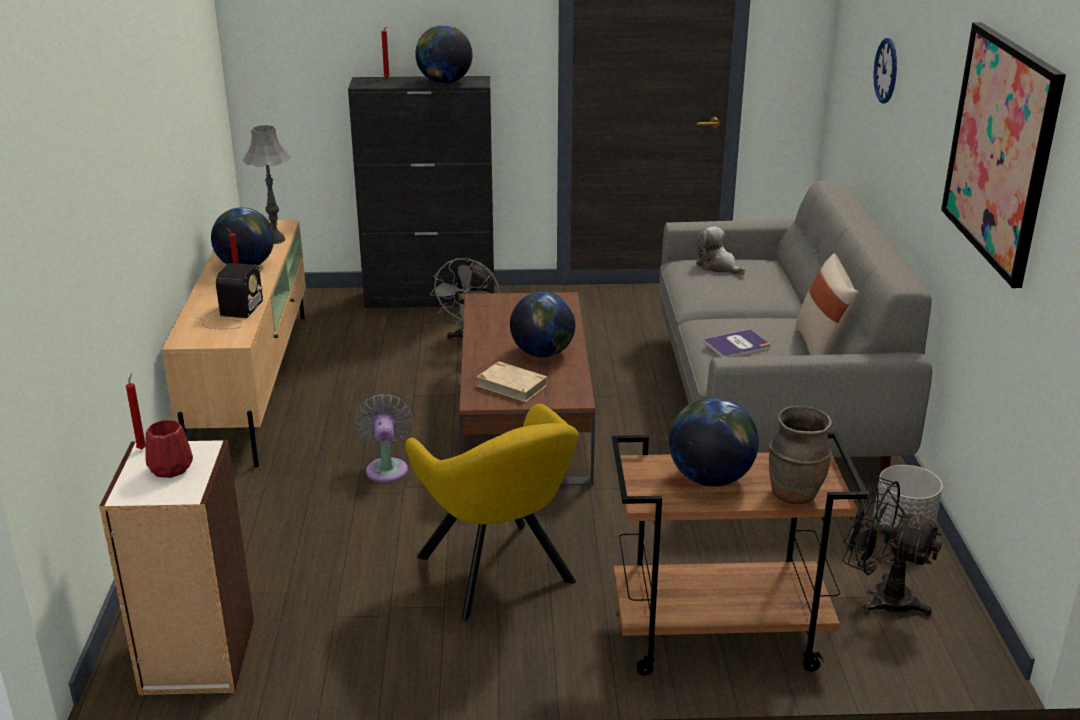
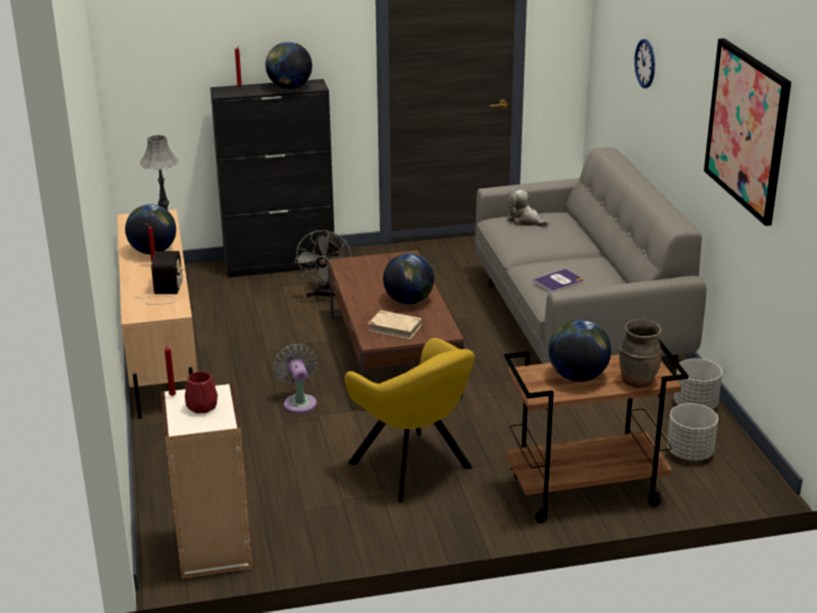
camera: 10 degrees left, 0 degrees up
(821, 348) = (620, 278): beige pillow -> none
(880, 597) = (690, 453): black fan -> grey planter

